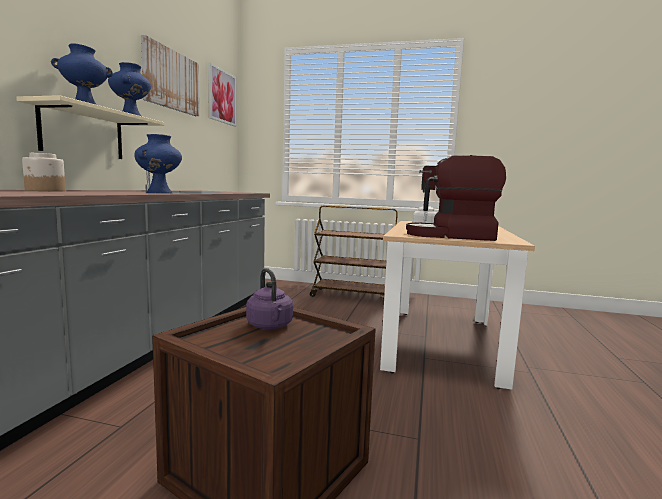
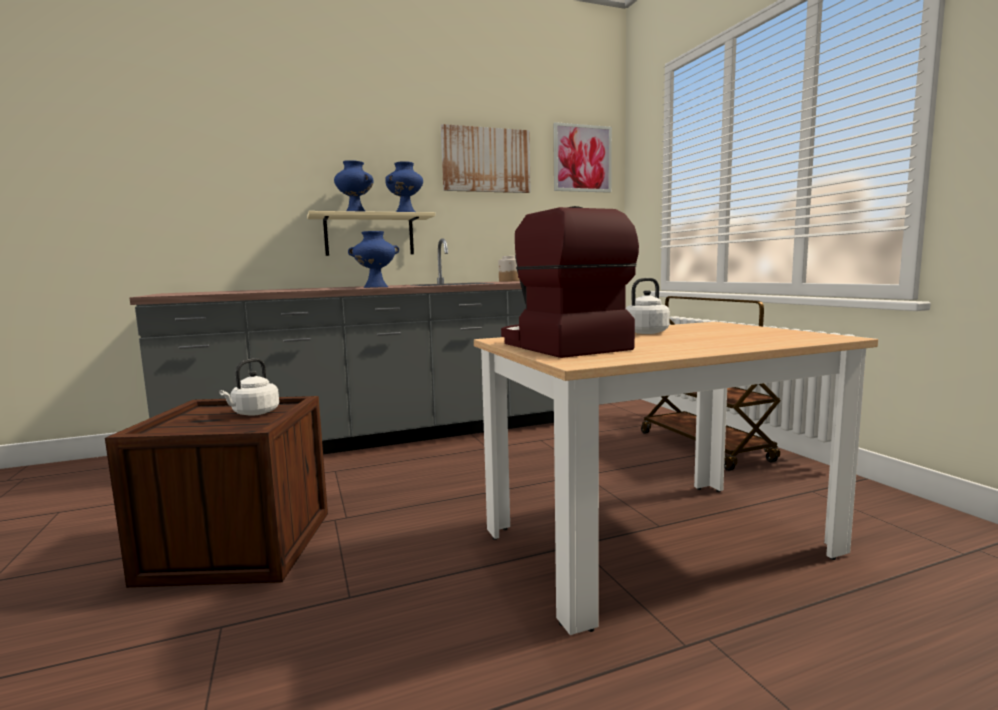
camera: 55 degrees right, 0 degrees up
(45, 190) = (302, 288): jar -> jar (510, 281)
(270, 326) = (254, 413): purple kettle -> white kettle

